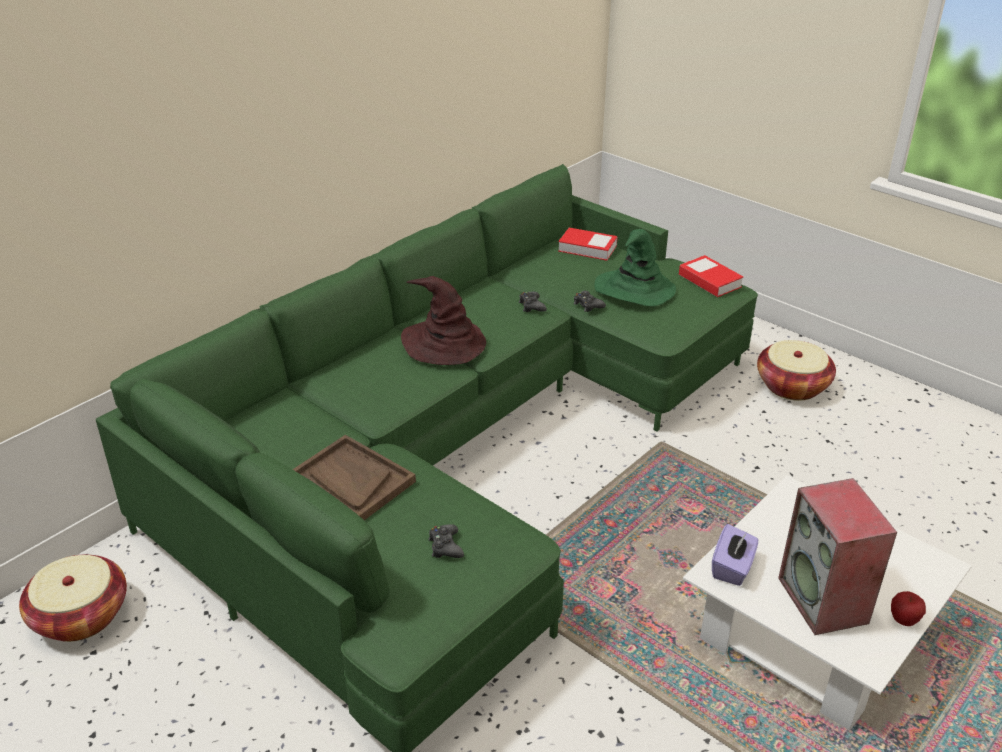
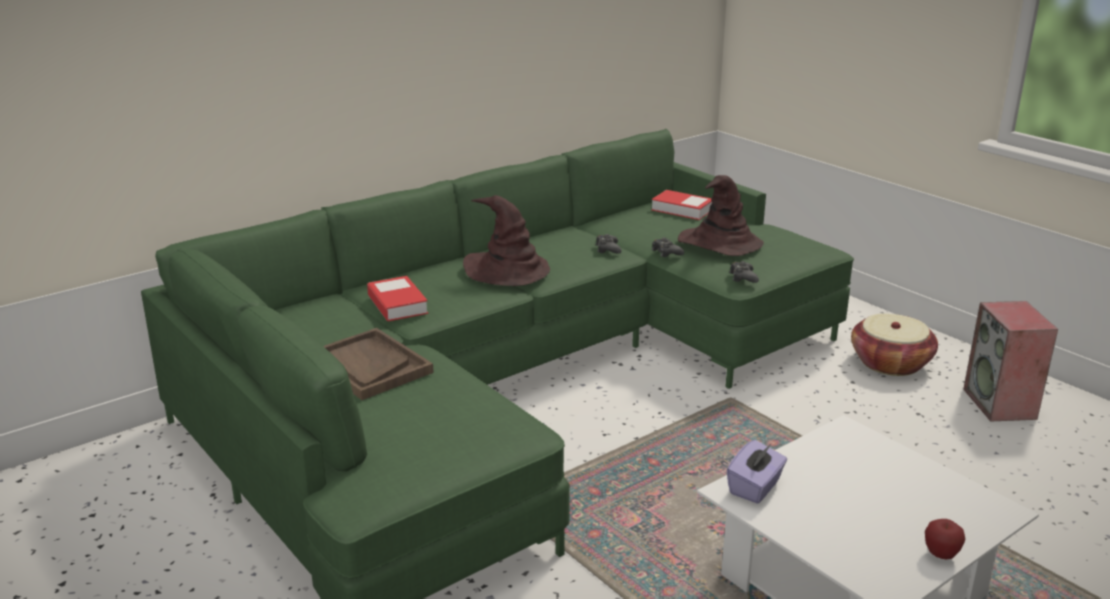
camera: 10 degrees right, 10 degrees down
(81, 616) = (93, 484): basket -> none
(445, 546) = (442, 426): black game controller -> black game controller (743, 277)
(634, 290) = (719, 243): green hat -> brown hat
(709, 281) = (802, 242): book -> book (397, 304)
(824, 601) = (852, 527): speaker -> speaker (1001, 404)

